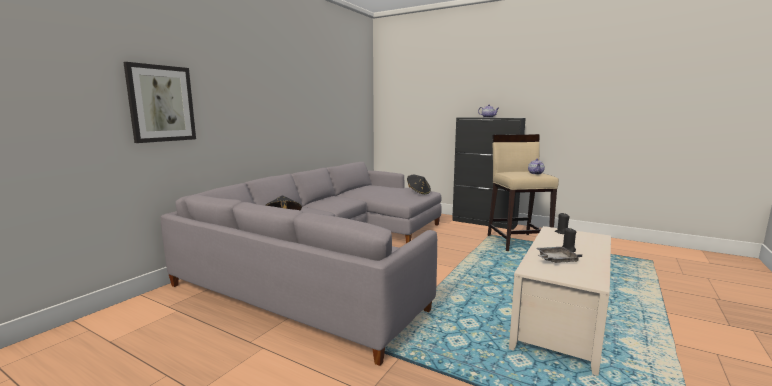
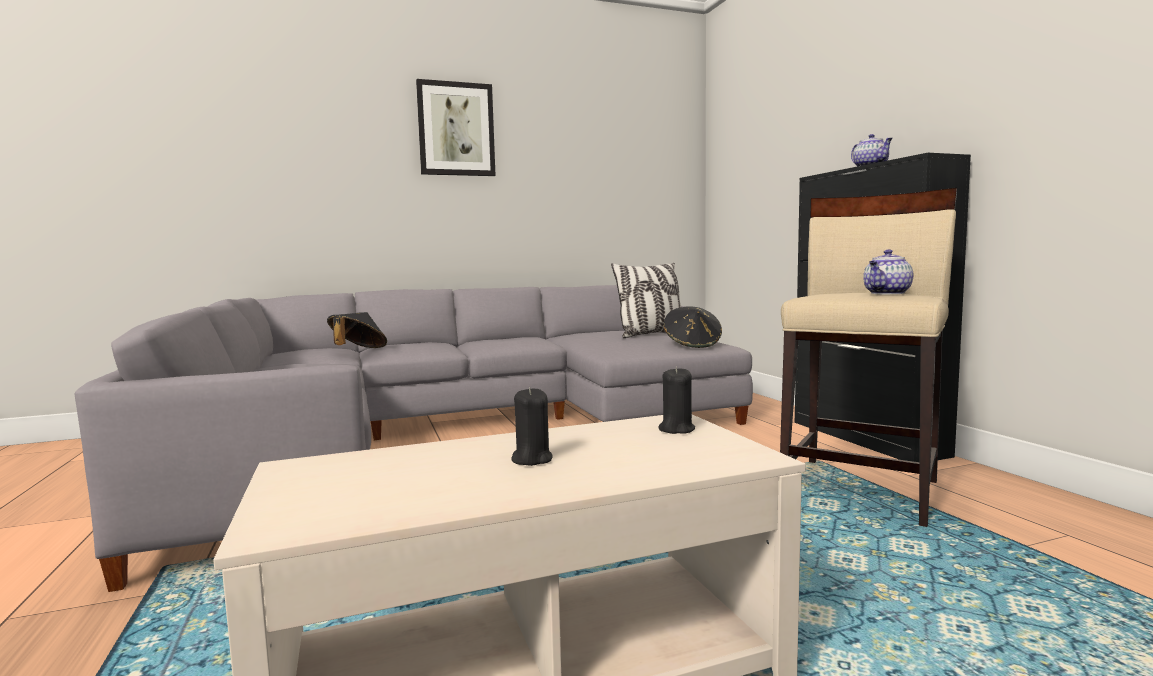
camera: 40 degrees right, 5 degrees down
(161, 103) = (237, 174): picture -> picture (456, 129)
(392, 189) = (651, 334): none -> pillow
(555, 260) = (418, 467): grey tray -> none

